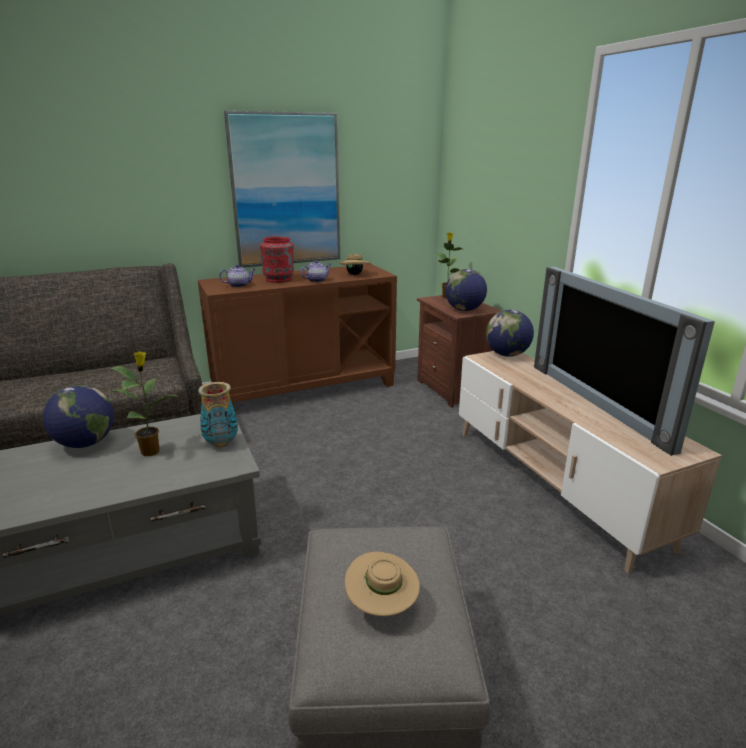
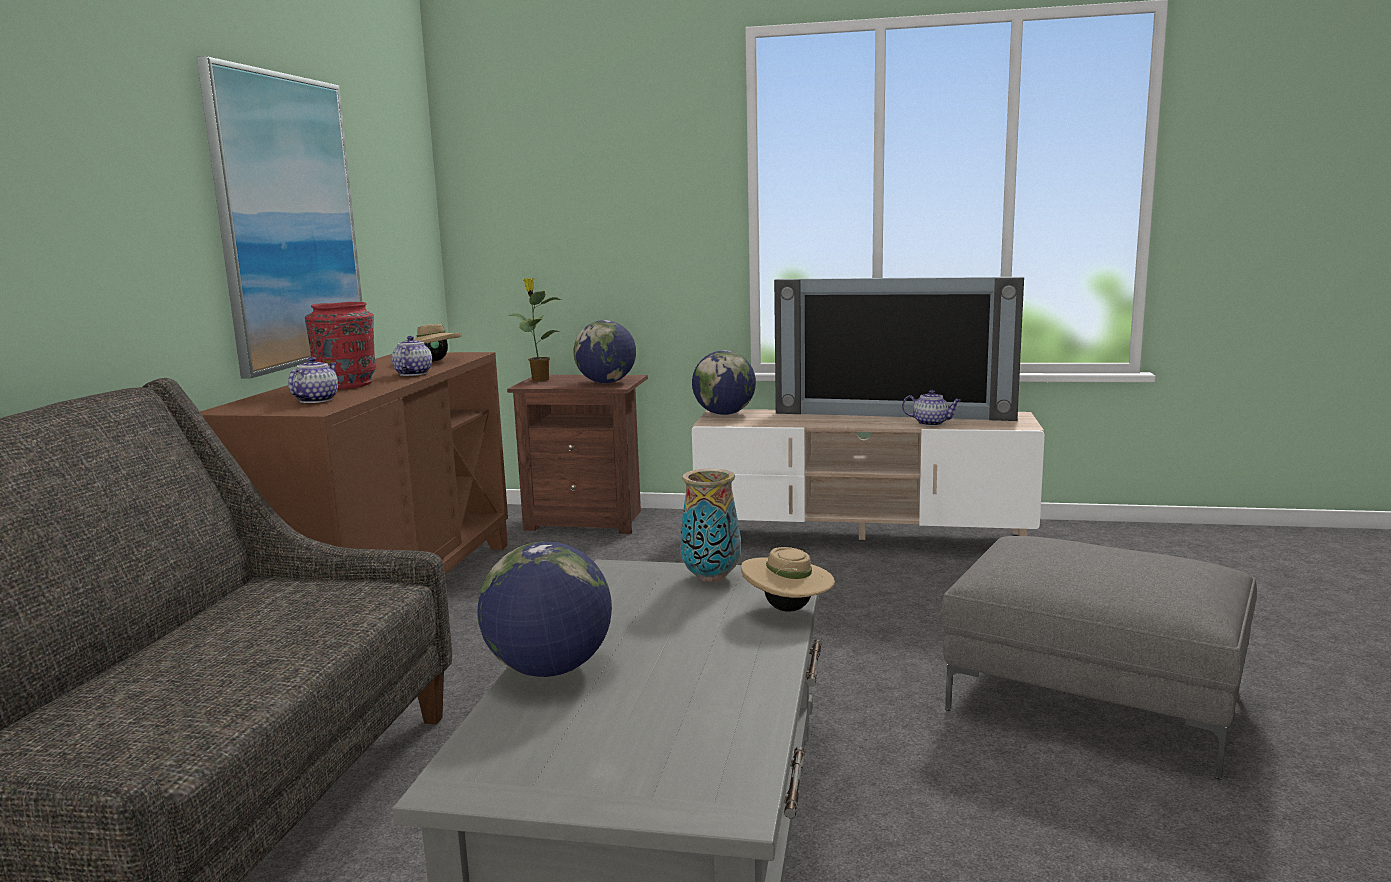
camera: 55 degrees left, 10 degrees down
(151, 451) = (665, 622): potted plant -> none
(382, 605) = (1138, 565): beige hat -> beige hat (788, 609)
(597, 422) = (931, 423): none -> teapot

